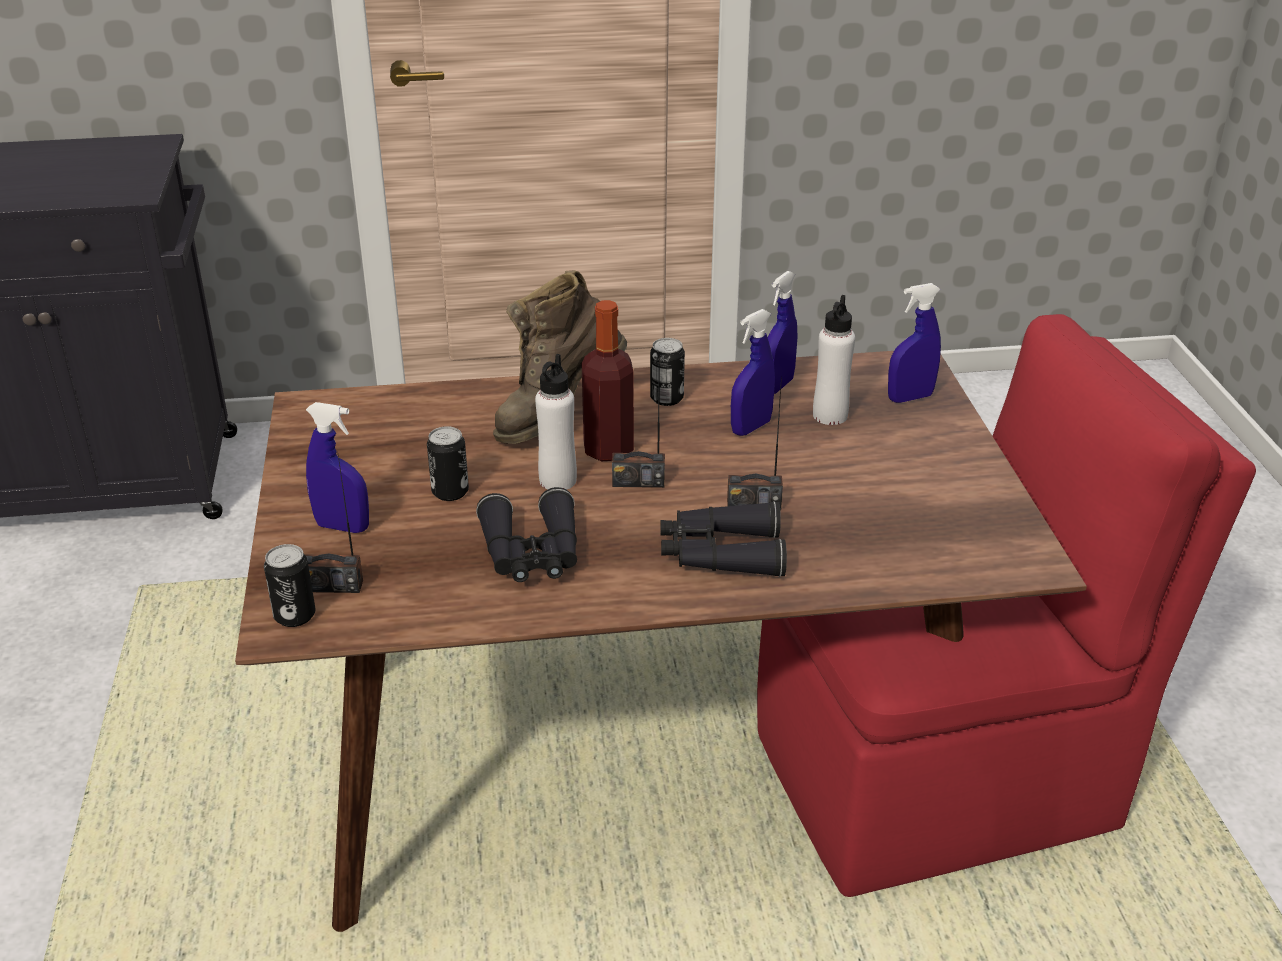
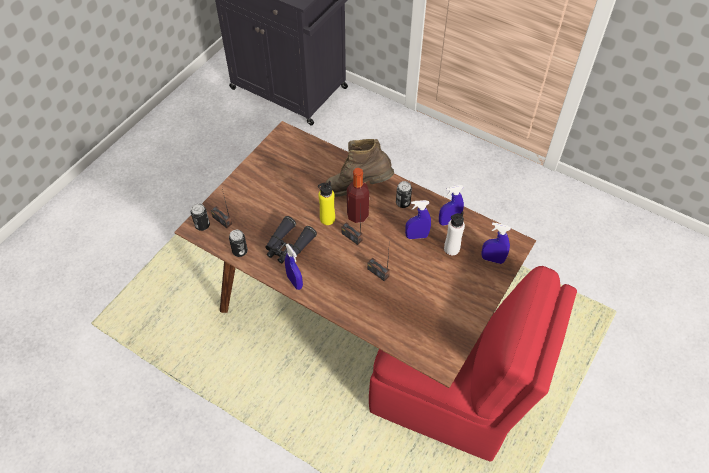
camera: 40 degrees right, 20 degrees up
(342, 527) = (246, 197): blue spray bottle -> blue spray bottle (294, 282)
(450, 492) = (290, 202): can -> can (240, 251)
(557, 480) = (327, 219): white bottle -> yellow bottle
(720, 553) = (344, 286): black binoculars -> none

